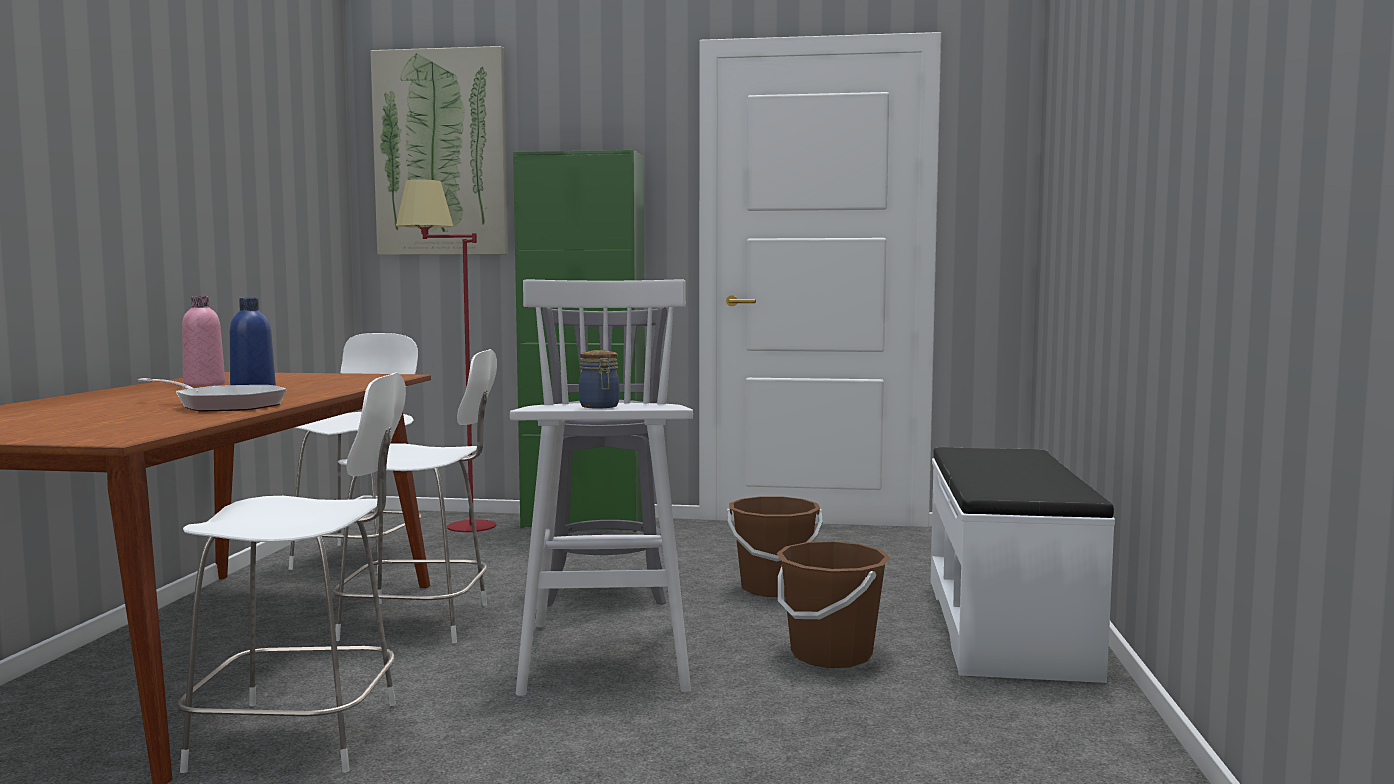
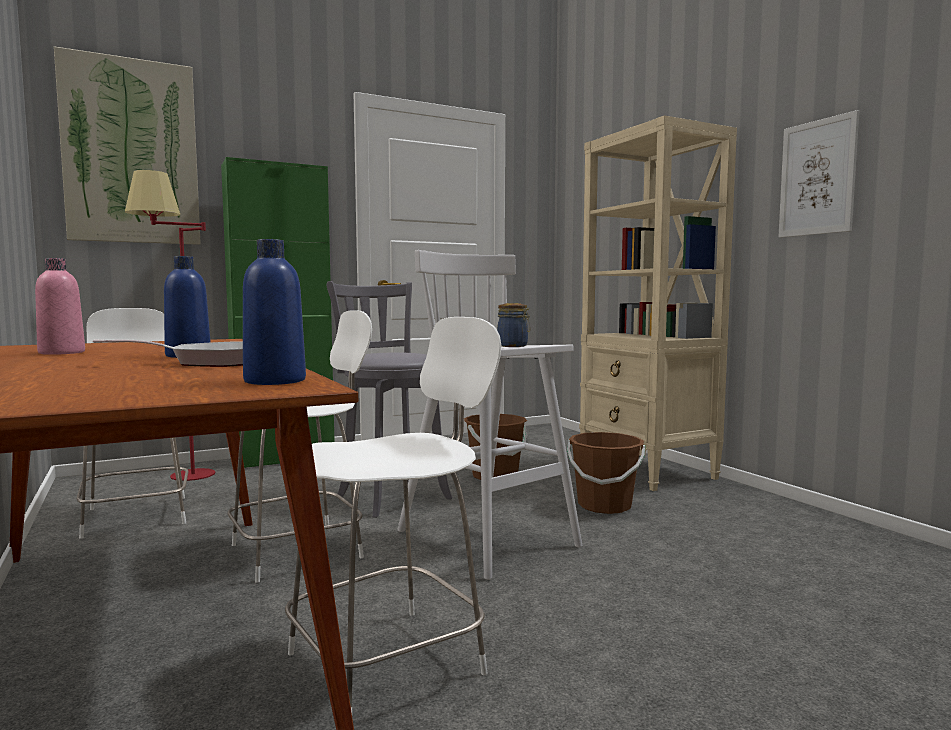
camera: 35 degrees left, 0 degrees up
(136, 430) = (275, 381): none -> blue bottle
(1008, 625) = (647, 471): white bench -> beige bookcase
(1194, 133) = (817, 178): none -> picture

